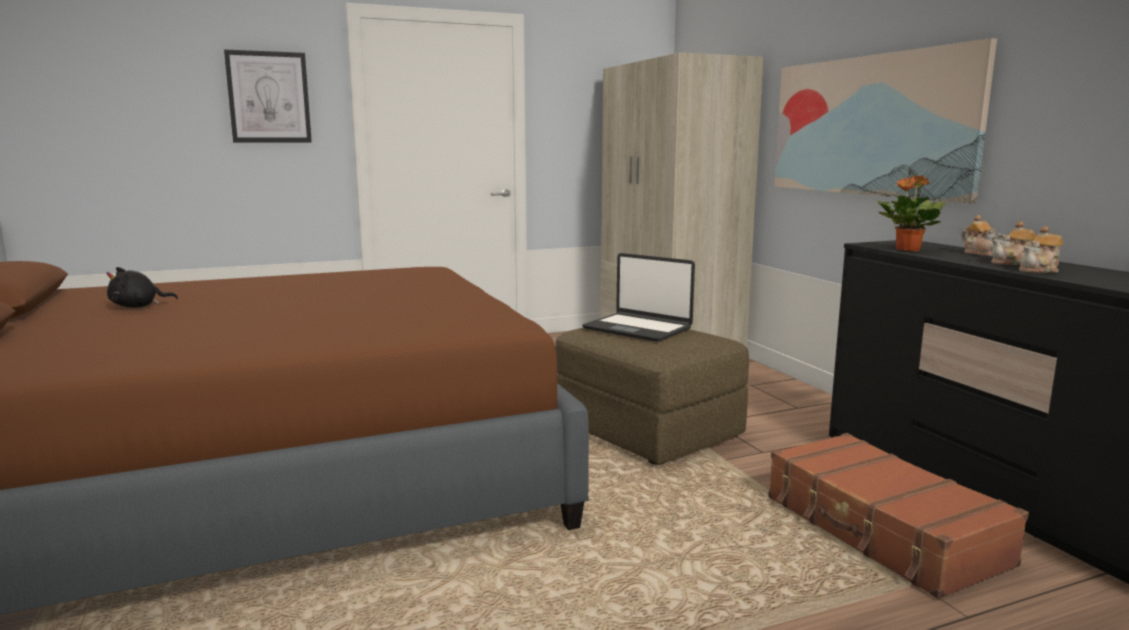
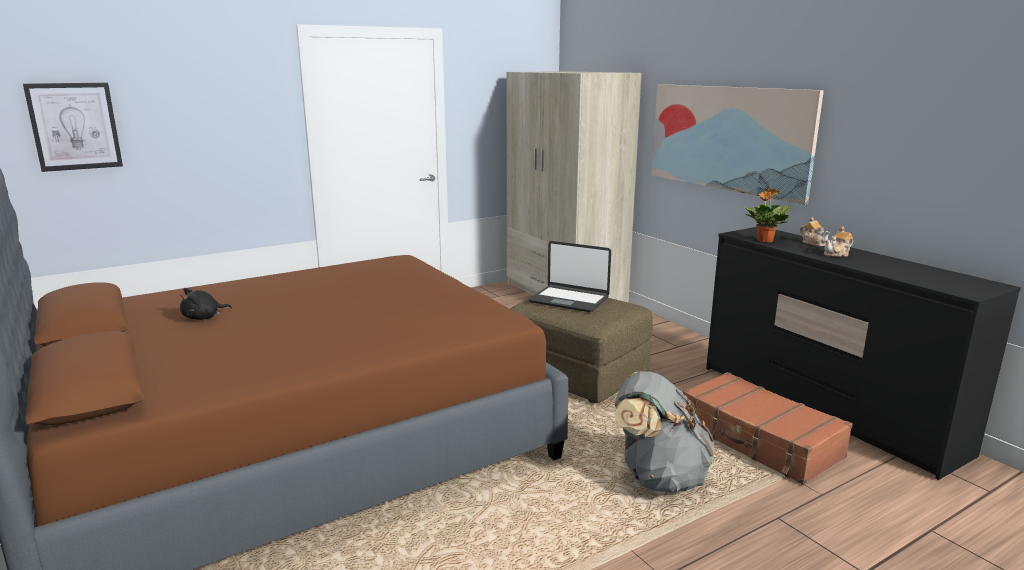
camera: 10 degrees left, 5 degrees up
(269, 97) = (235, 109): picture -> picture (75, 126)
(712, 566) = (658, 477): none -> grey backpack
(1039, 270) = (856, 262): teapot -> none

